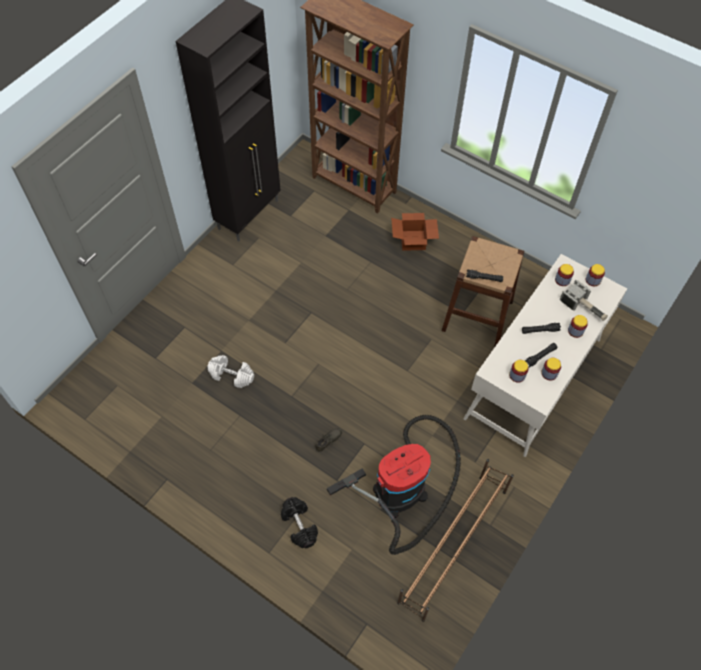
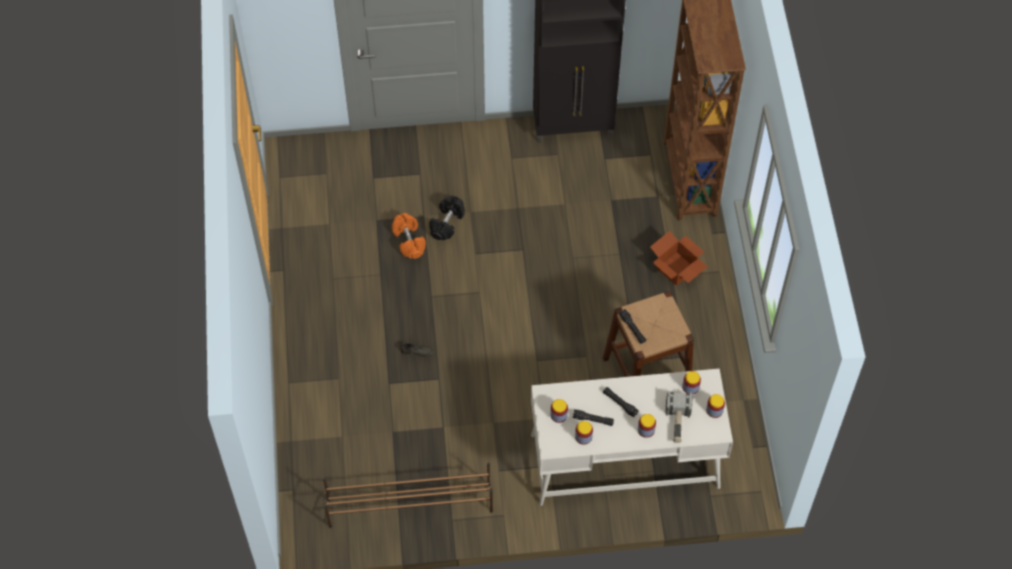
camera: 50 degrees right, 0 degrees up
(232, 375) = (409, 241): white dumbbell -> orange dumbbell
(299, 525) = (328, 386): black dumbbell -> black dumbbell (447, 223)
(404, 488) = (426, 436): vacuum cleaner -> none

